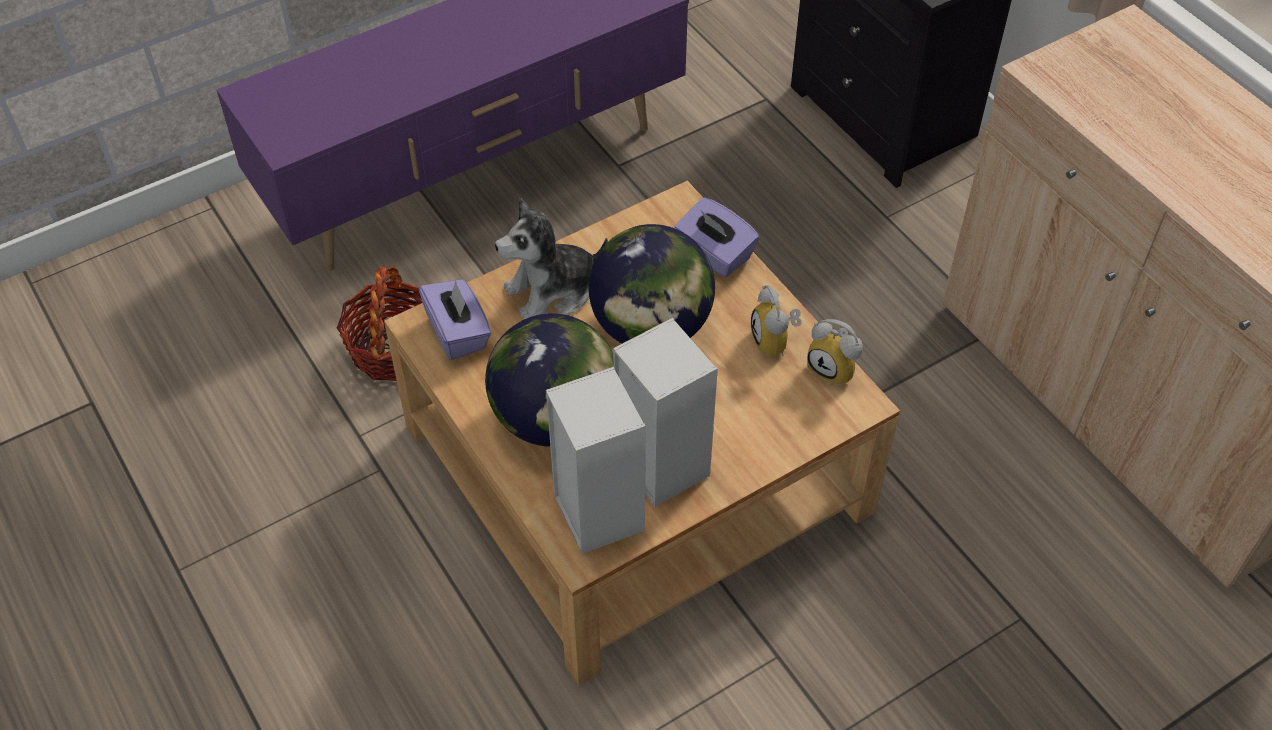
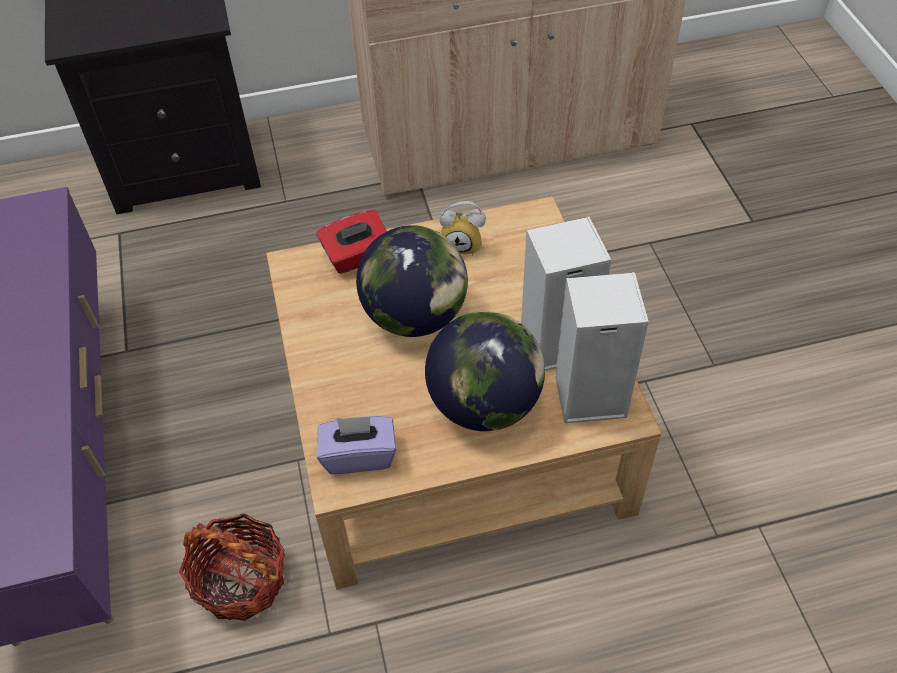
camera: 70 degrees left, 0 degrees up
(552, 291) = (343, 373): plush toy -> none
(714, 254) = (357, 256): purple tissue box -> red tissue box
(835, 368) = (501, 218): alarm clock -> none

